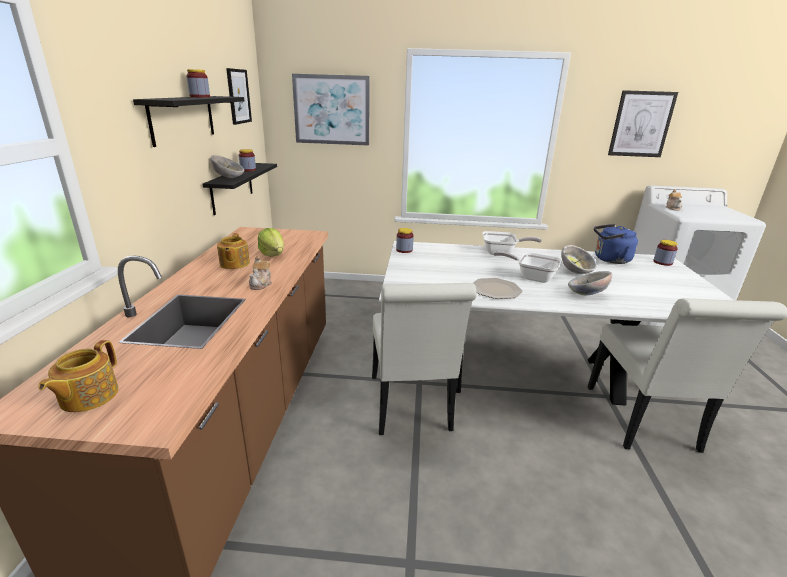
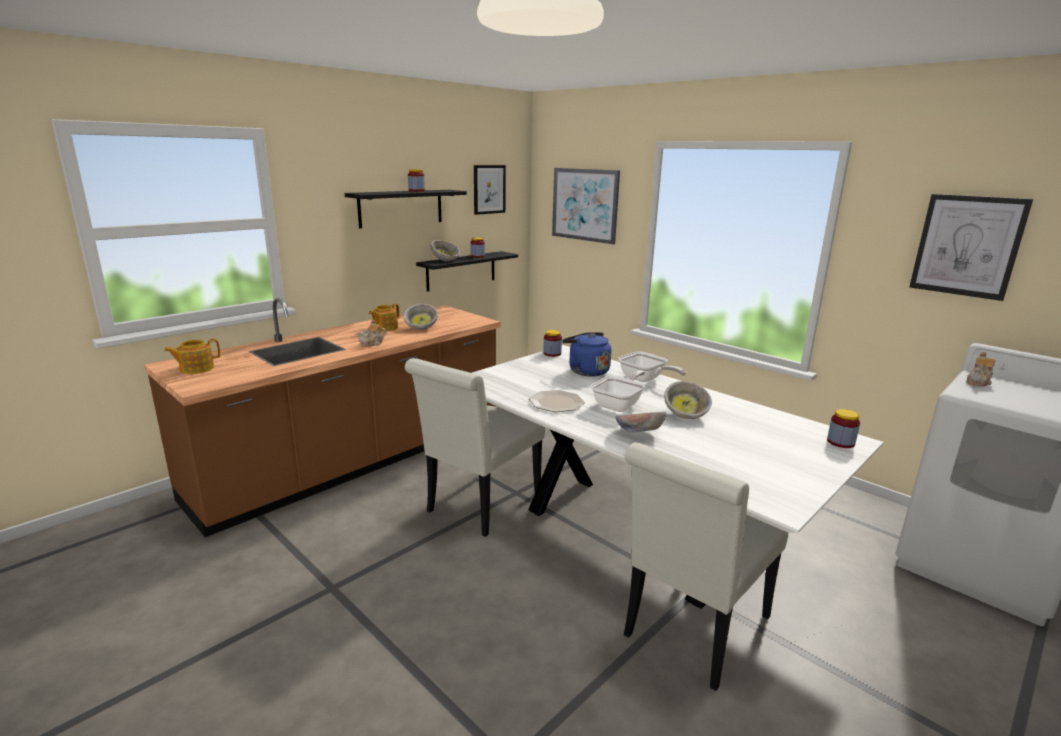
camera: 40 degrees right, 5 degrees down
(273, 254) = (421, 328): lettuce -> bowl
(531, 277) = (620, 405): frying pan -> frying pan turned 60 degrees clockwise
(609, 259) = (766, 419): blue kettle -> blue kettle (586, 371)

